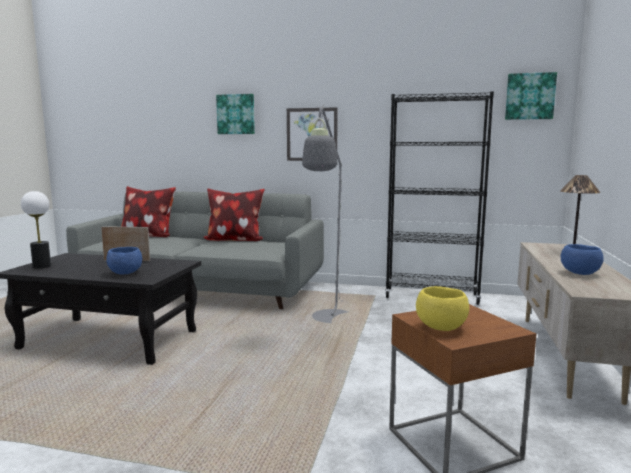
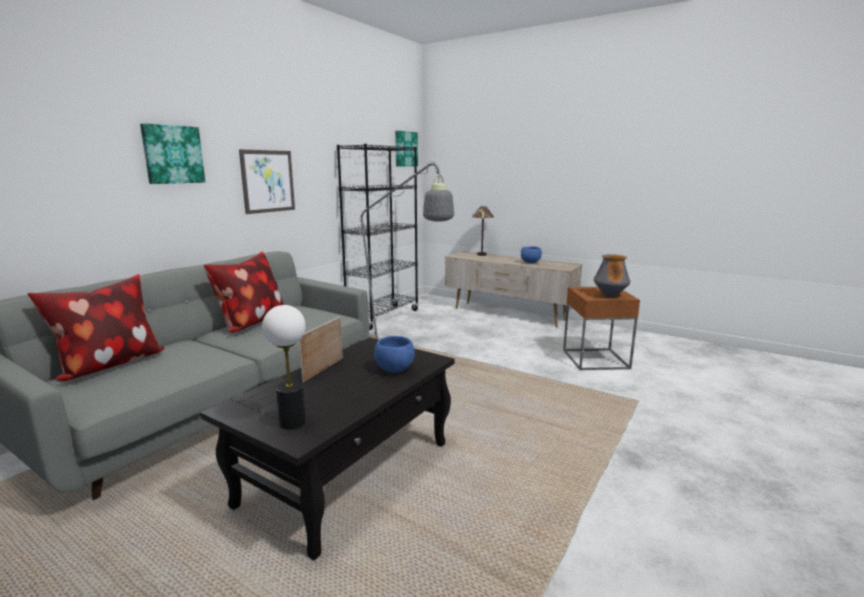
camera: 70 degrees left, 5 degrees up
(441, 328) = (610, 296): yellow bowl -> vase

